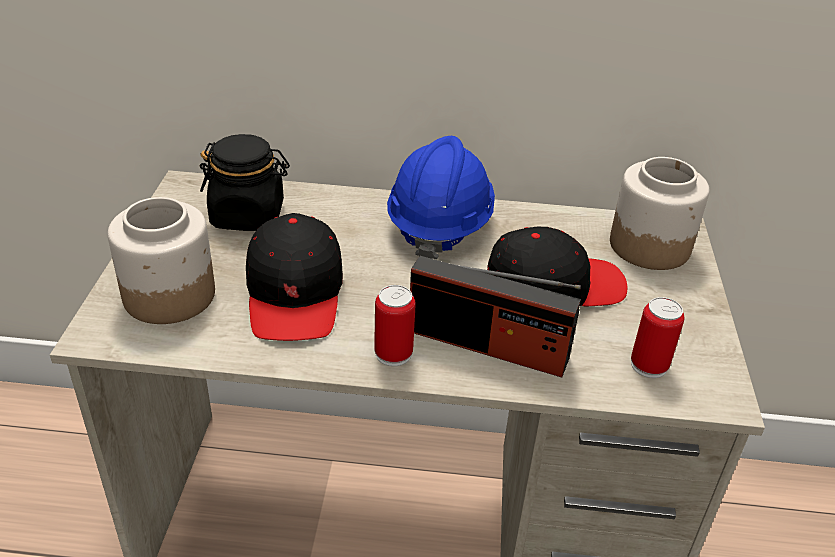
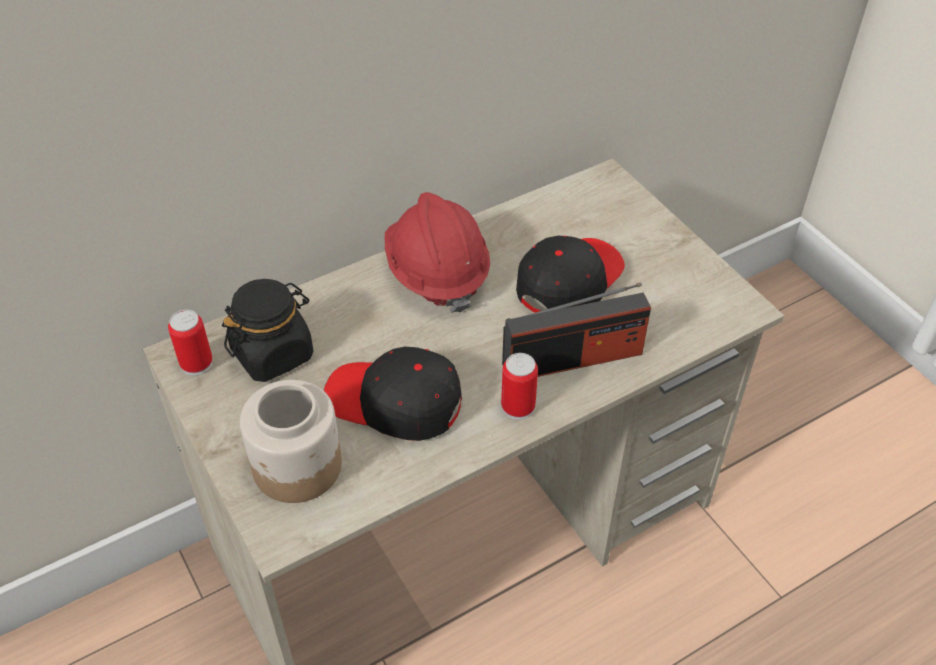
camera: 35 degrees left, 10 degrees up
(295, 294) = (394, 402): black cap -> black cap turned 150 degrees clockwise
(439, 225) = (436, 273): blue hard hat -> red hard hat
(649, 365) = (684, 310): can -> can (196, 363)
(650, 245) = (600, 205): jar -> none

